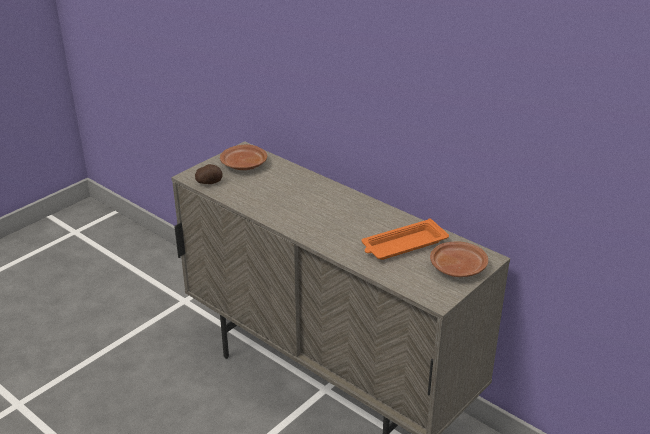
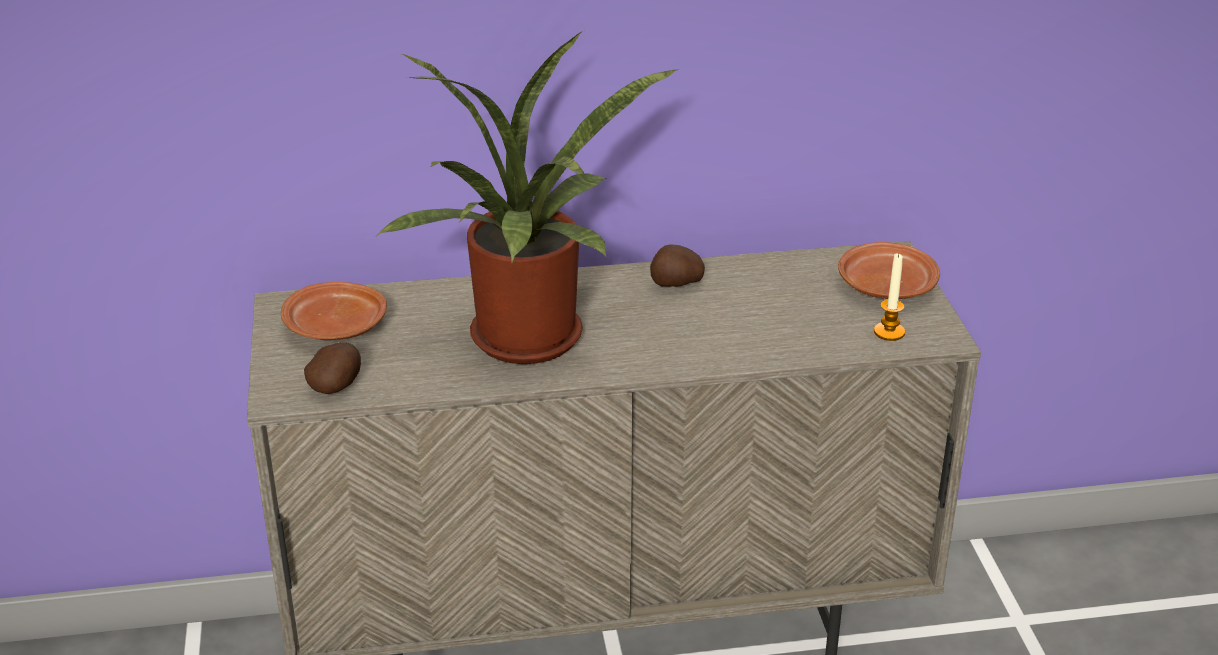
camera: 50 degrees left, 0 degrees up
(287, 206) = (529, 345): none -> potted plant
(378, 216) = (676, 284): none -> potato
(403, 245) = (778, 300): orange tray -> none
(420, 284) = (889, 332): none -> candle

